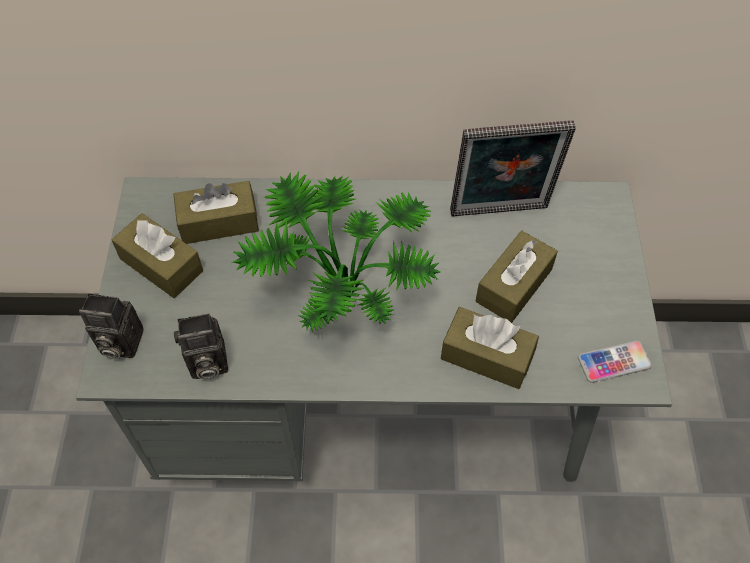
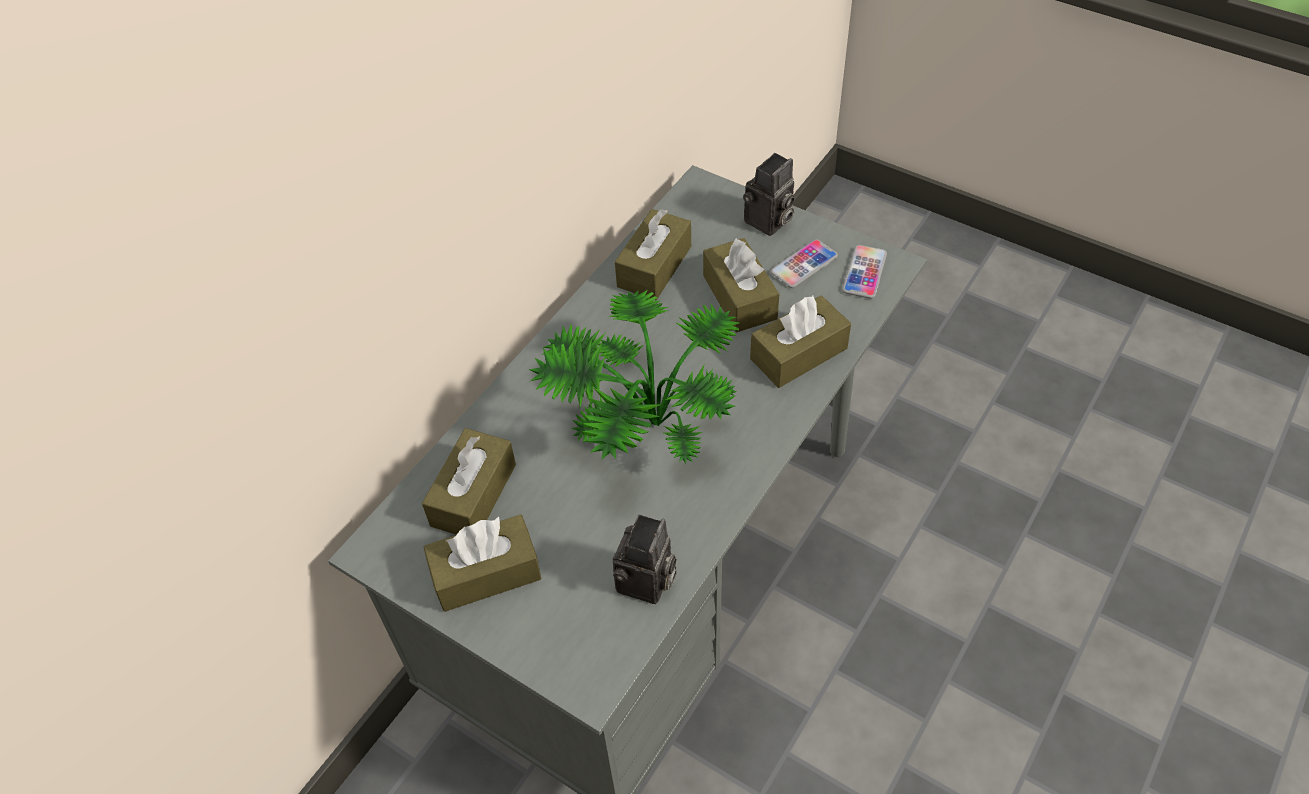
camera: 55 degrees left, 5 degrees down
(118, 343) = (559, 658): camera -> camera (768, 222)
(499, 214) = (654, 266): picture frame -> brown tissue box
(585, 313) = (804, 265): none -> phone

